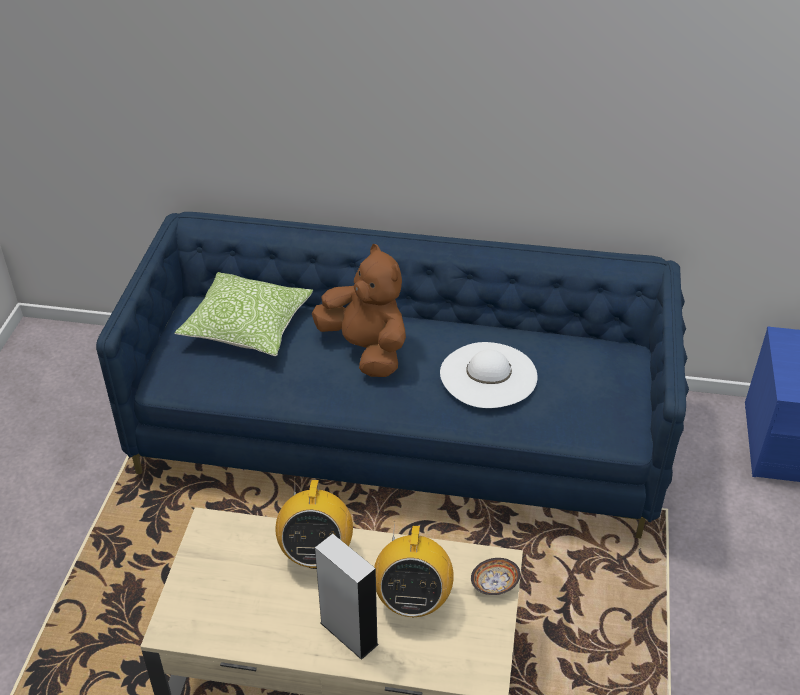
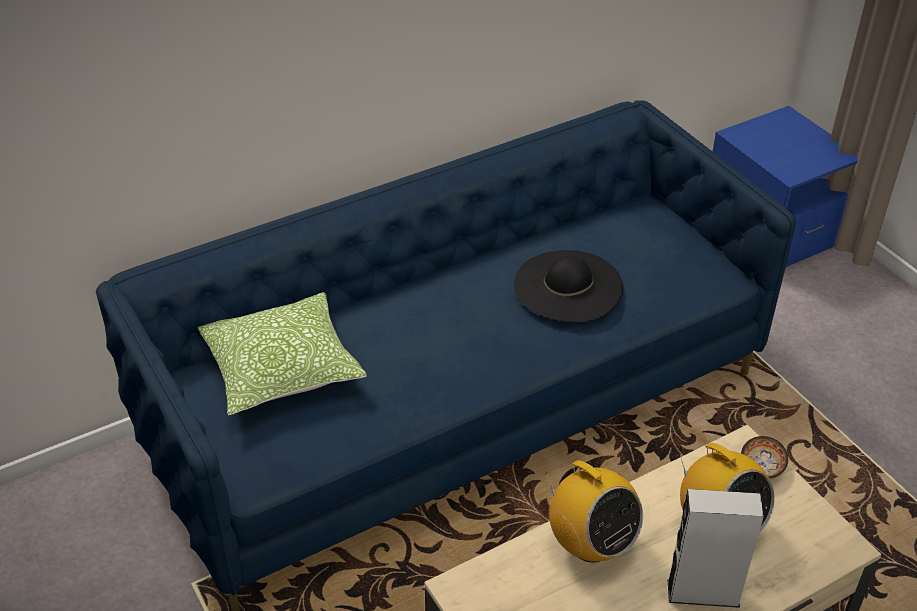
camera: 40 degrees left, 0 degrees up
(366, 350) = (431, 324): brown plush toy -> none
(488, 375) = (568, 286): white hat -> black hat

